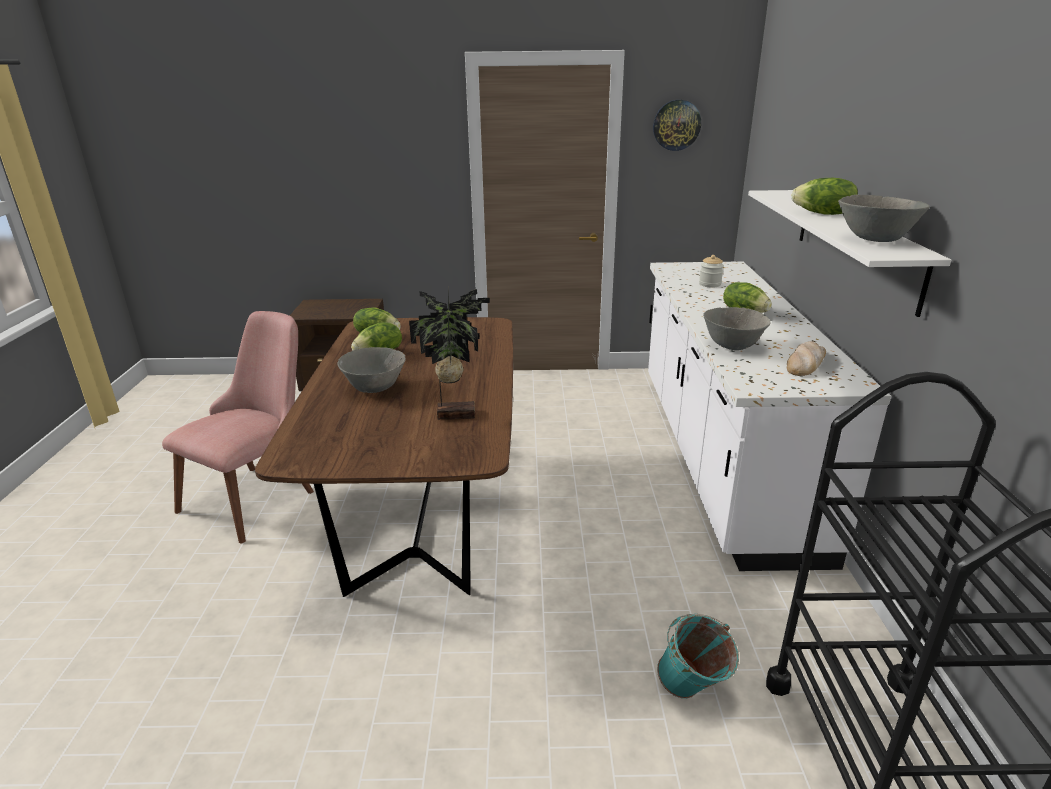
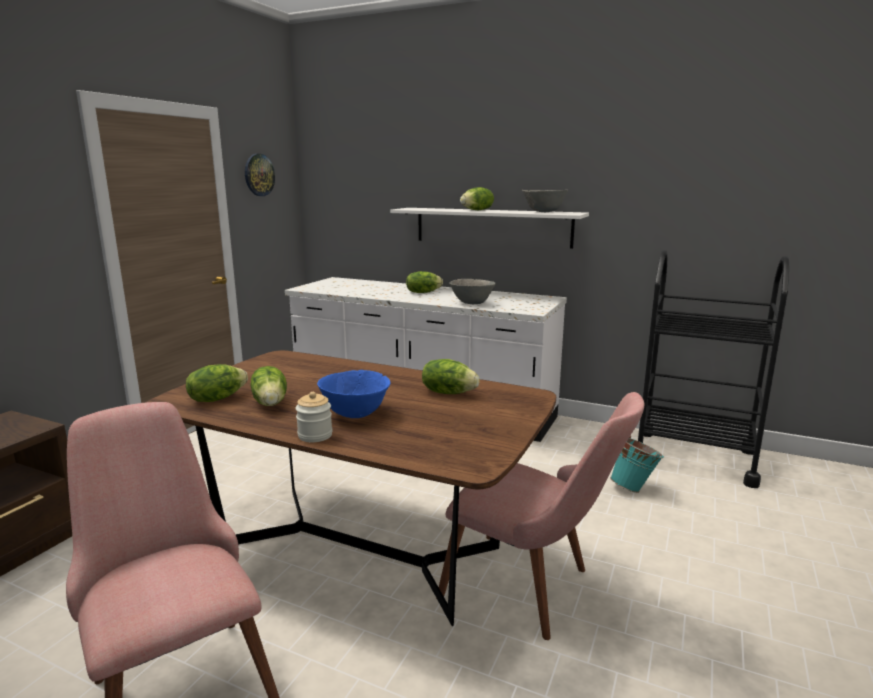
camera: 65 degrees left, 10 degrees down
(375, 388) = (355, 414): grey bowl -> blue bowl
(415, 636) = (533, 589): none -> pink chair
(455, 413) = (448, 392): potted plant -> lettuce
(709, 284) = (361, 288): jar -> jar (315, 435)
(805, 363) = (513, 298): bread -> none

